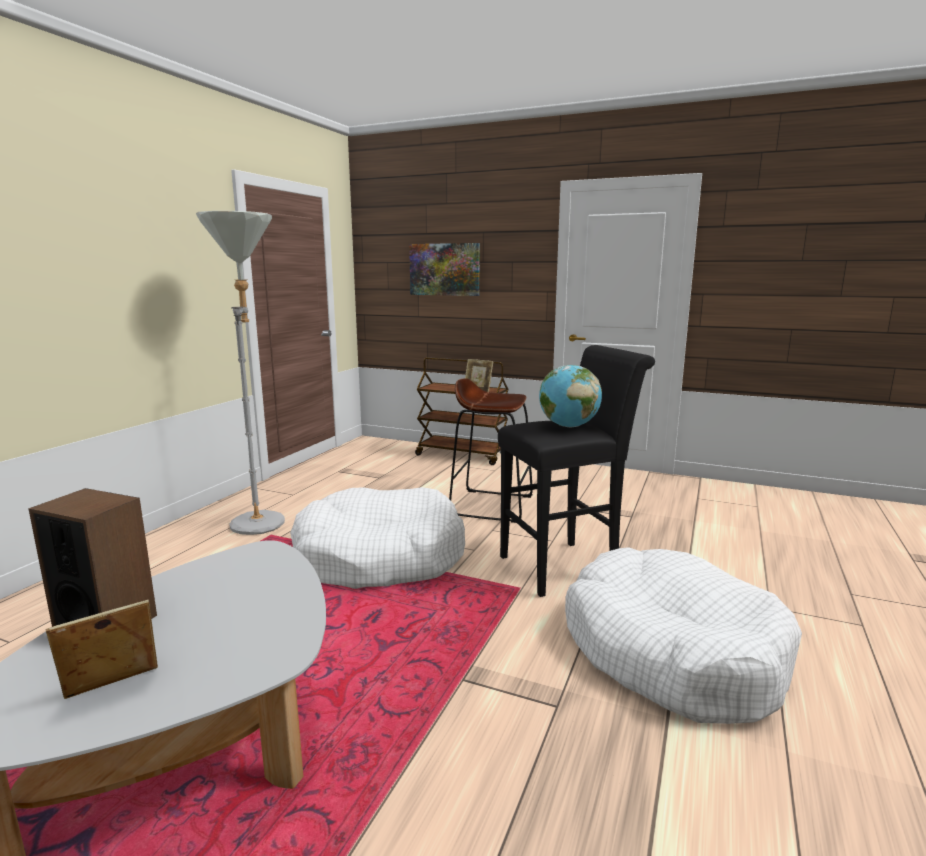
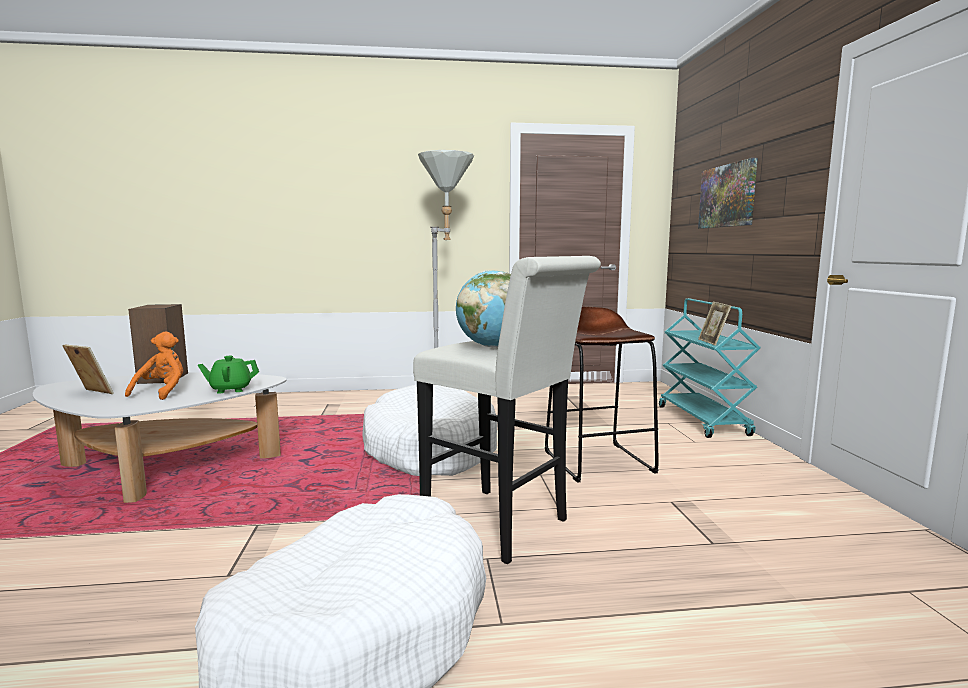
camera: 60 degrees right, 5 degrees down
(215, 623) = (162, 392): none -> orange plush toy
(282, 575) = (230, 389): none -> green teapot
(462, 455) = (703, 421): brown cart -> turquoise cart
(565, 566) = (503, 527): black stool -> white stool

